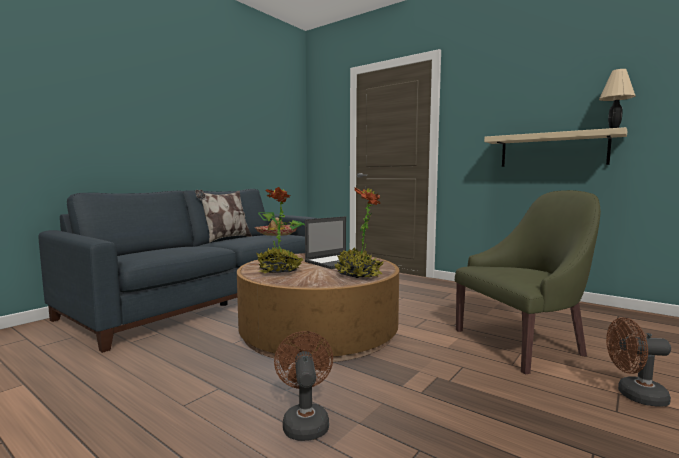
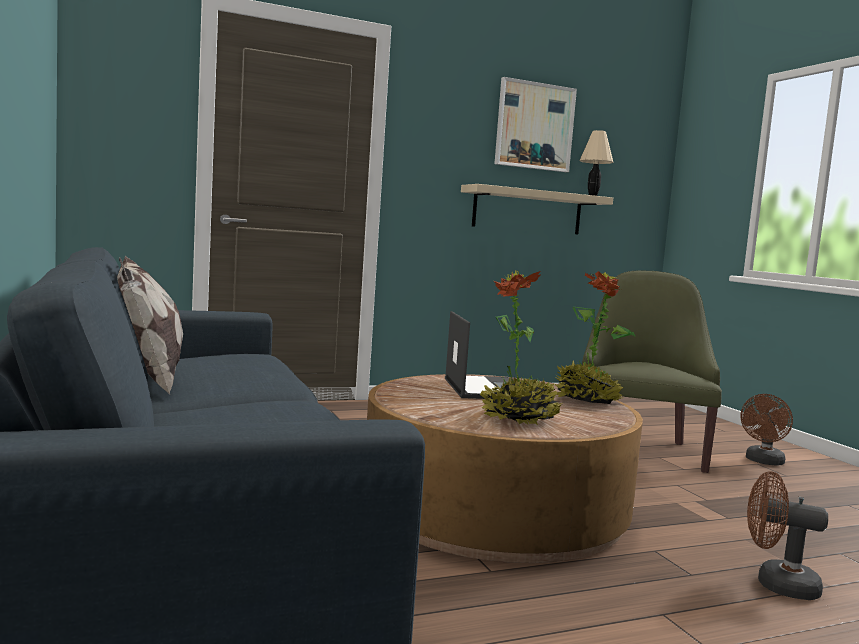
camera: 60 degrees left, 0 degrees up
(277, 234) = (228, 356): hat -> none
(556, 82) = (534, 126): none -> picture

